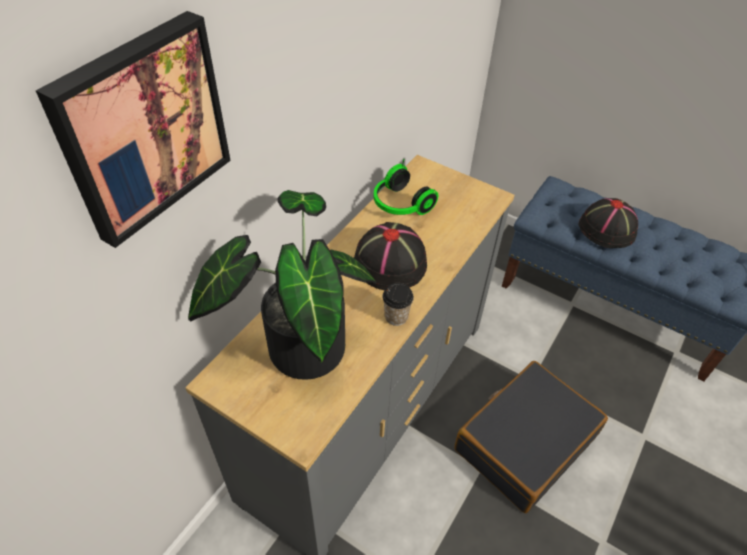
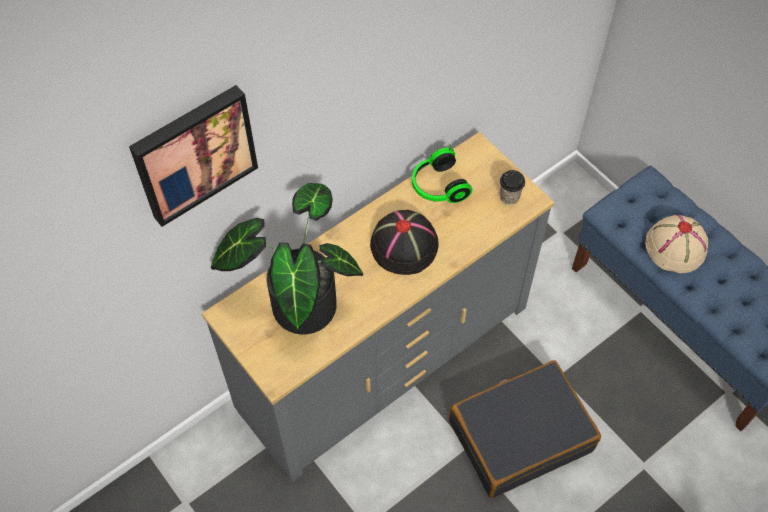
camera: 20 degrees right, 10 degrees up
(396, 316) = (388, 298): cup -> cup (509, 197)
(607, 229) = (676, 248): black hat -> beige hat

